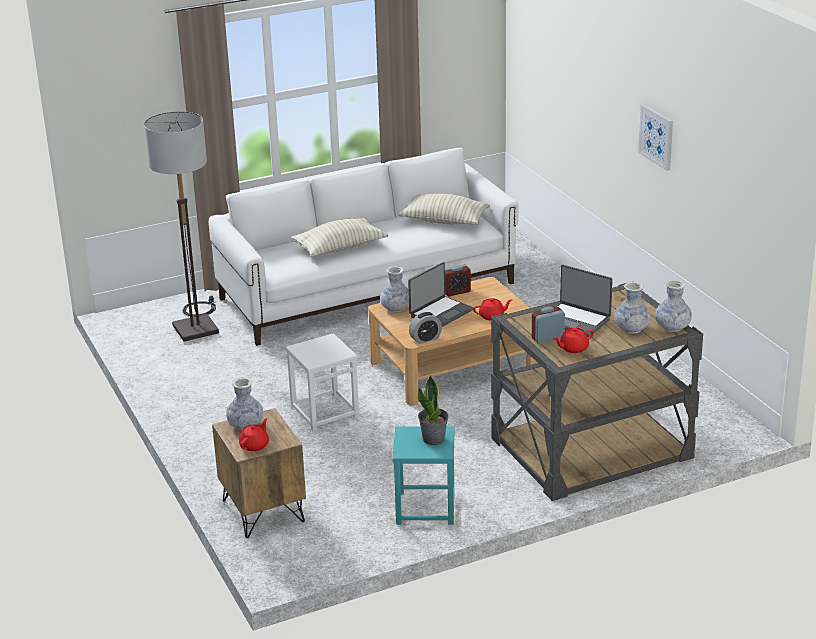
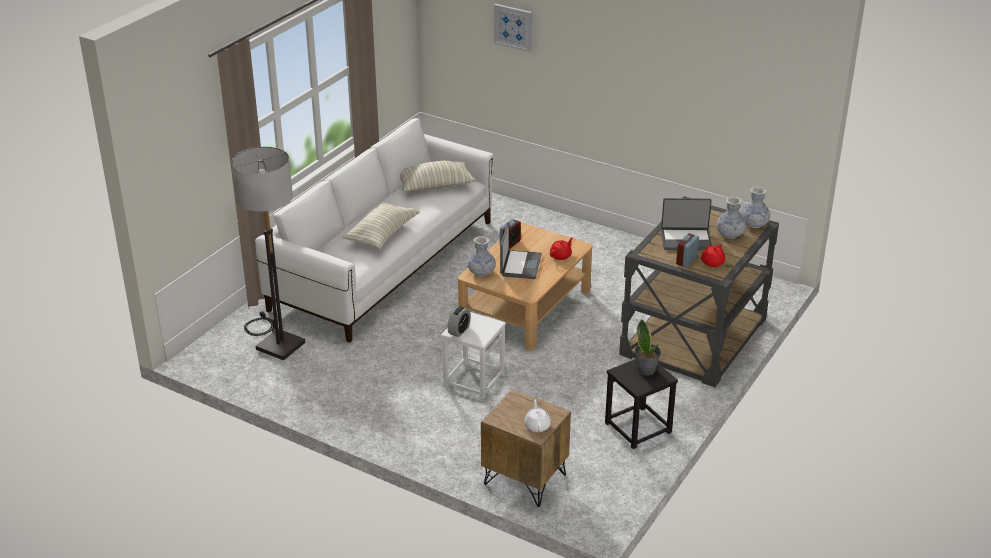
camera: 35 degrees left, 5 degrees up
(245, 425) = (508, 412): vase -> none
(255, 445) = (537, 426): red teapot -> white teapot
(425, 339) = (536, 291): alarm clock -> alarm clock (459, 331)
(425, 508) = (638, 428): turquoise stool -> black stool
(657, 136) = (639, 74): picture -> picture (513, 27)

